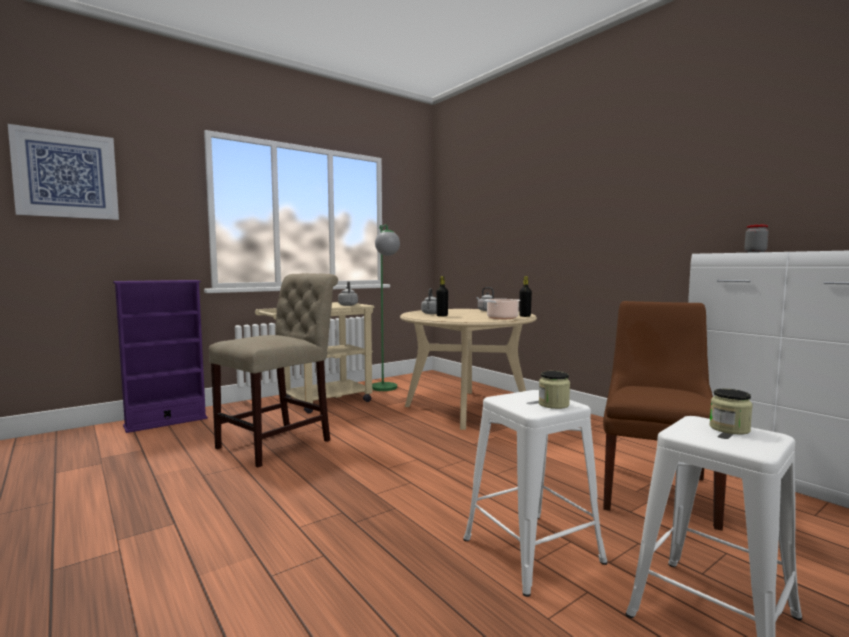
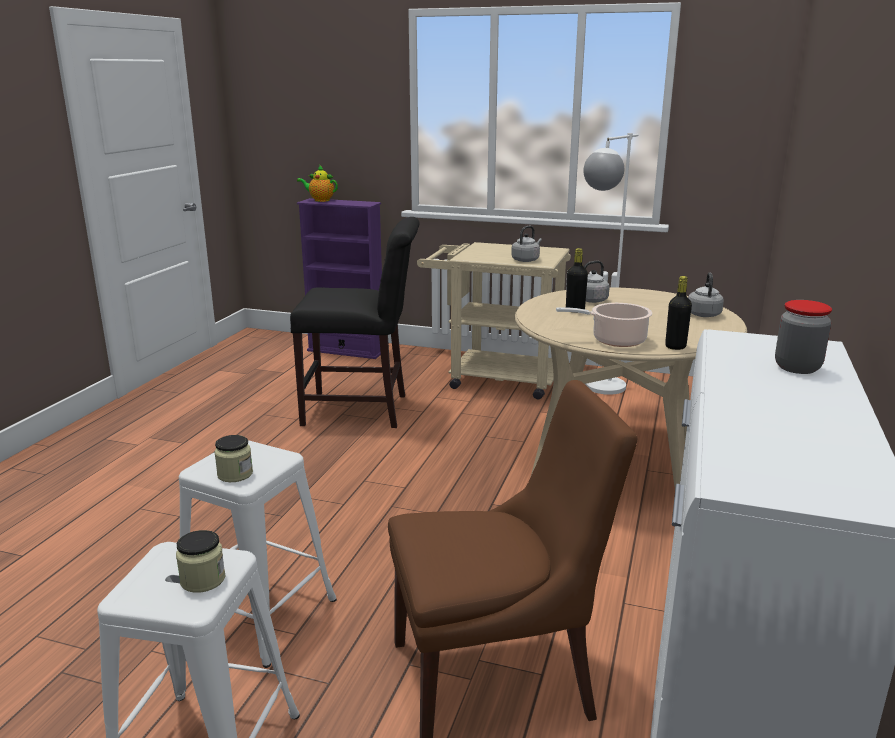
camera: 55 degrees right, 15 degrees up
(66, 175) = (285, 84): picture -> none
(135, 280) = (320, 200): none -> teapot
(280, 442) = (362, 410): beige chair -> black chair
(386, 390) = (598, 391): green floor lamp -> white floor lamp

